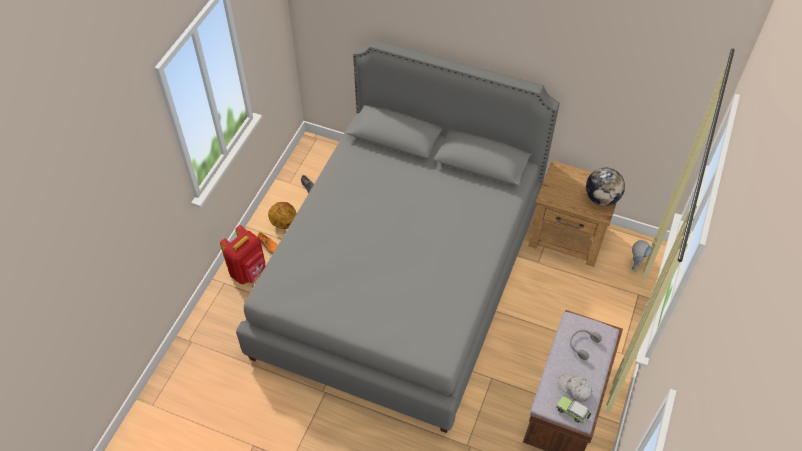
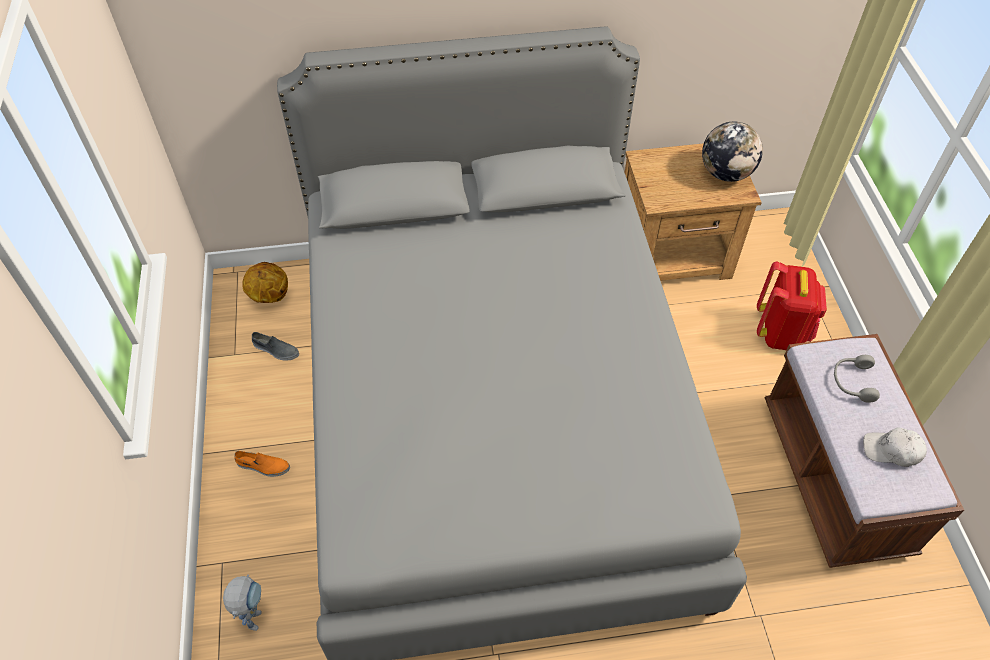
camera: 30 degrees left, 0 degrees up
(249, 272) = (253, 523): red backpack -> red backpack (781, 332)
(283, 223) = (263, 419): basketball -> basketball (269, 296)
(572, 412) = (917, 487): toy car -> none
(635, 265) = (777, 253): toy robot -> toy robot (254, 614)

